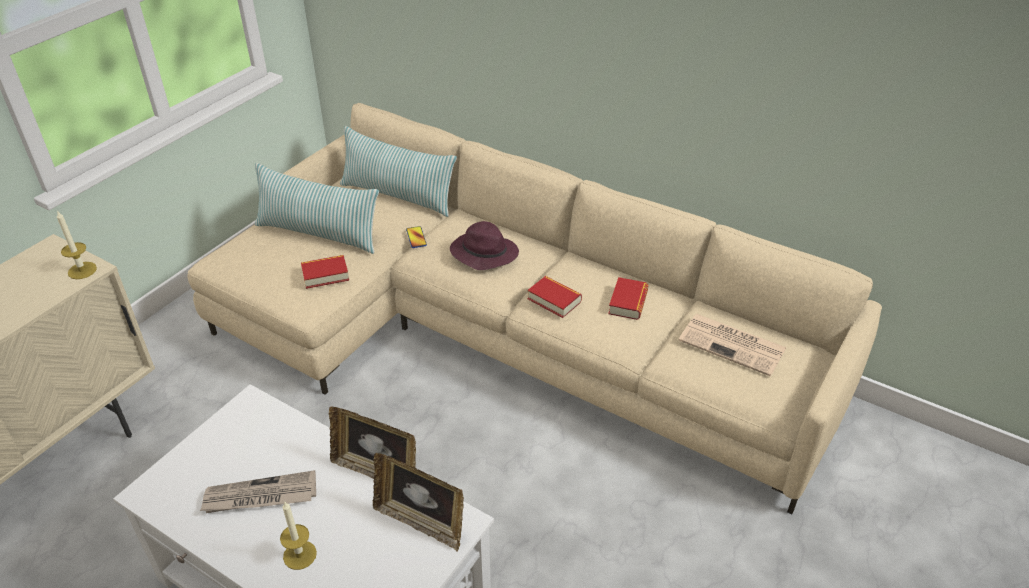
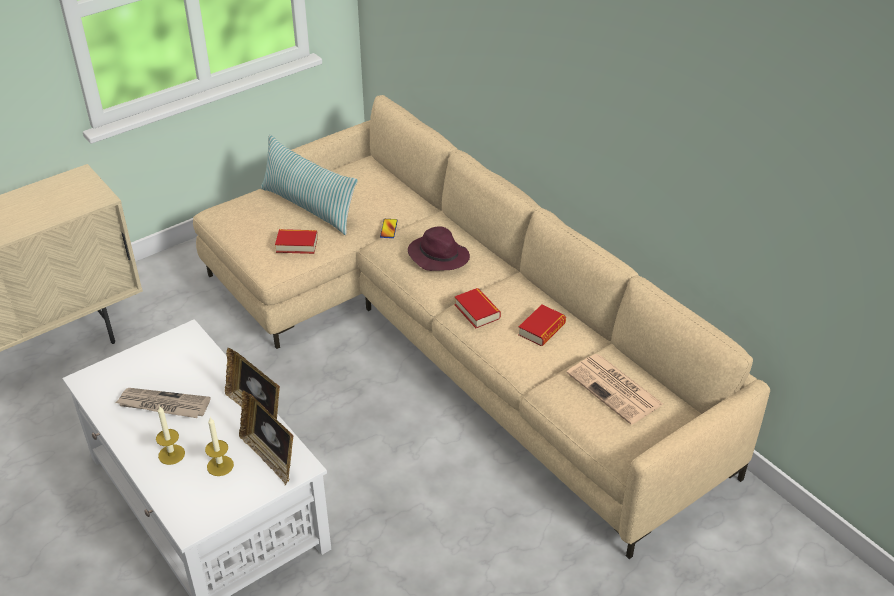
camera: 20 degrees right, 0 degrees up
(82, 270) = (95, 198): candle -> candle (220, 465)
(398, 195) = (394, 187): pillow -> none

